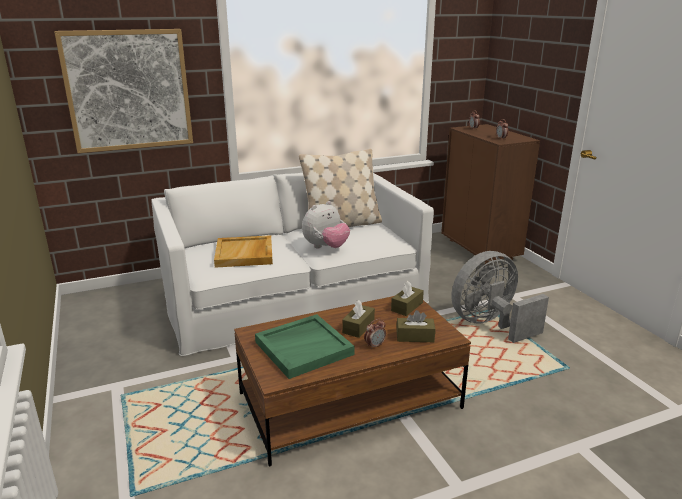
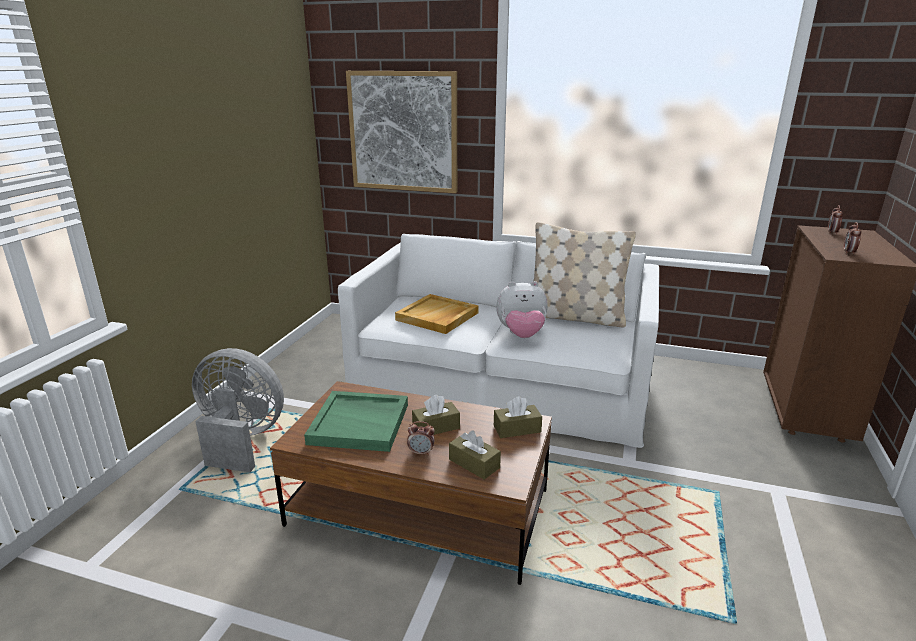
camera: 40 degrees right, 0 degrees up
(490, 324) = (690, 509): grey fan -> grey fan (241, 440)

